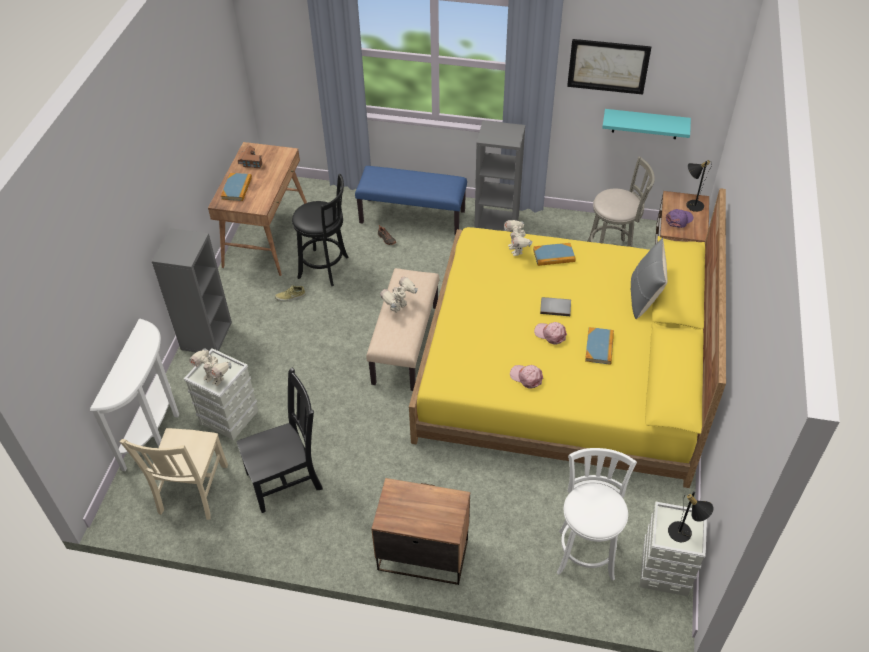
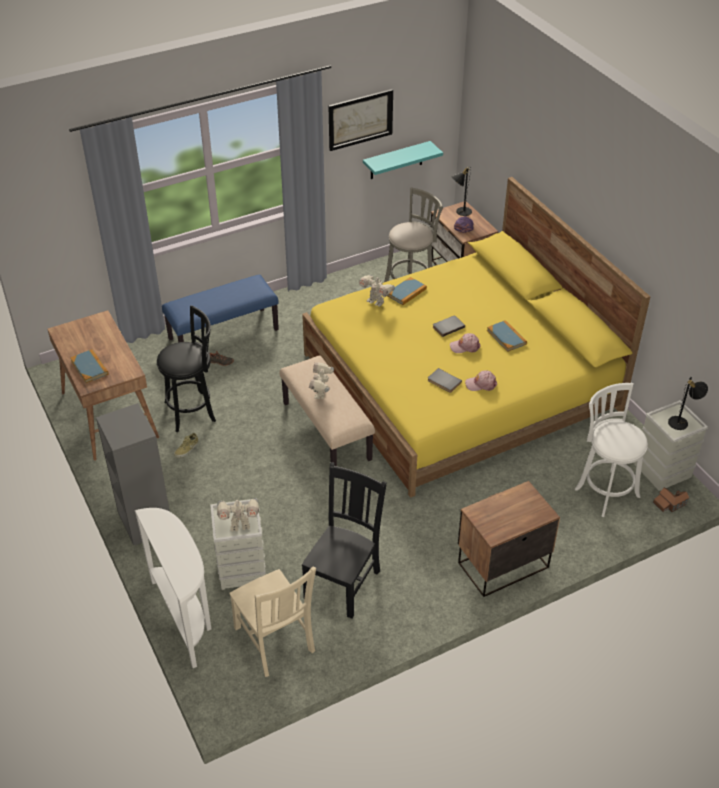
camera: 40 degrees left, 5 degrees down
(250, 162) = (76, 341): toy house -> toy house (669, 503)
(495, 355) = (443, 382): none -> grey book
(497, 223) = (299, 305): grey bookcase -> none
(644, 297) = (499, 289): grey pillow -> none

